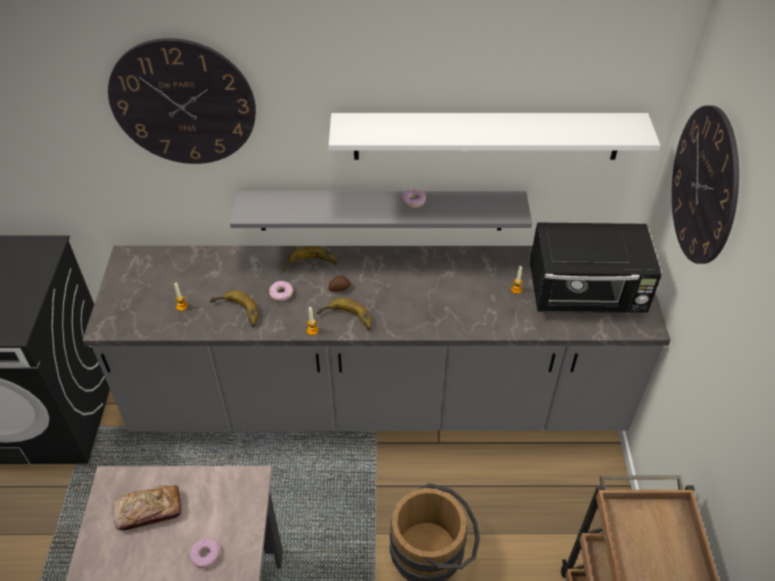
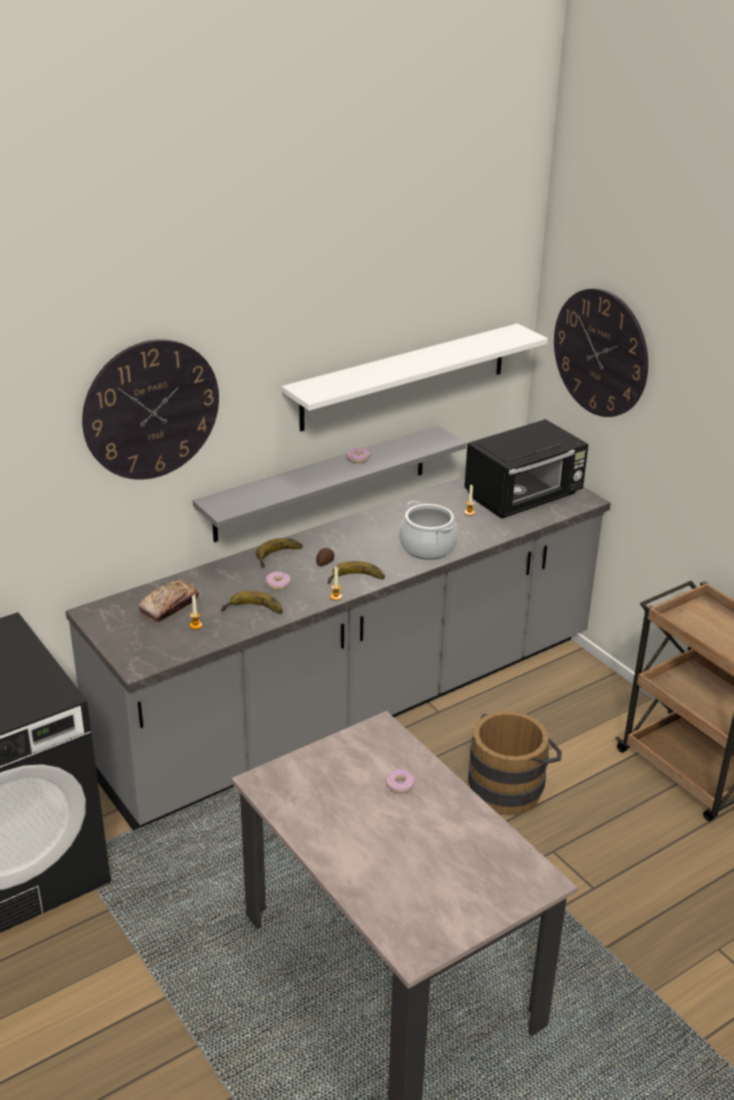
camera: 35 degrees left, 15 degrees down
(149, 511) = (317, 782): bread -> bread (169, 606)
(441, 312) = (427, 547): none -> cooking pot

